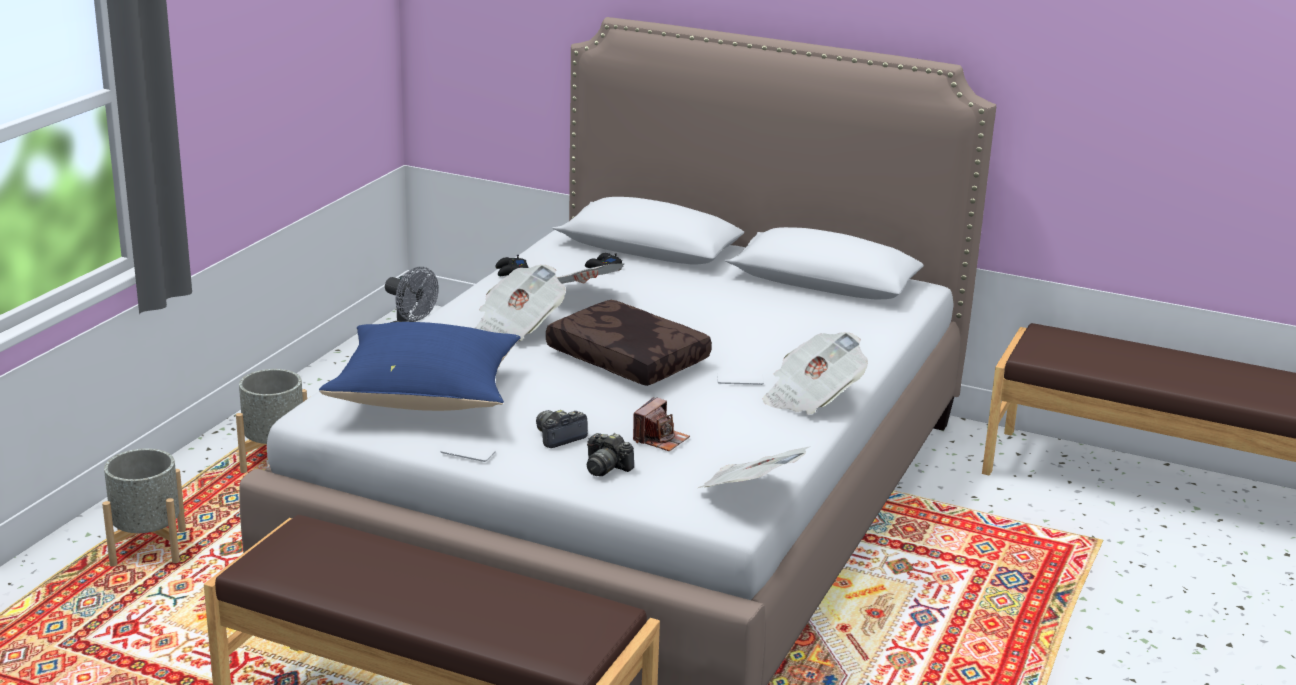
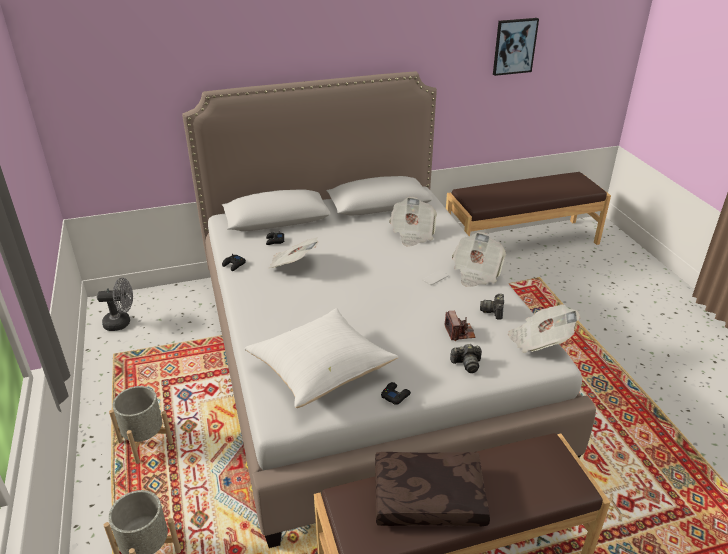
camera: 40 degrees left, 10 degrees up
(427, 396) = (321, 371): blue pillow -> white pillow
(468, 452) = (395, 395): phone -> black game controller
(516, 327) = (293, 300): newspaper -> newspaper (412, 233)
(559, 437) = (418, 358): camera -> camera (493, 311)
(625, 359) = (372, 292): brown pillow -> brown pillow (428, 499)
(1184, 66) = (514, 46): none -> picture

